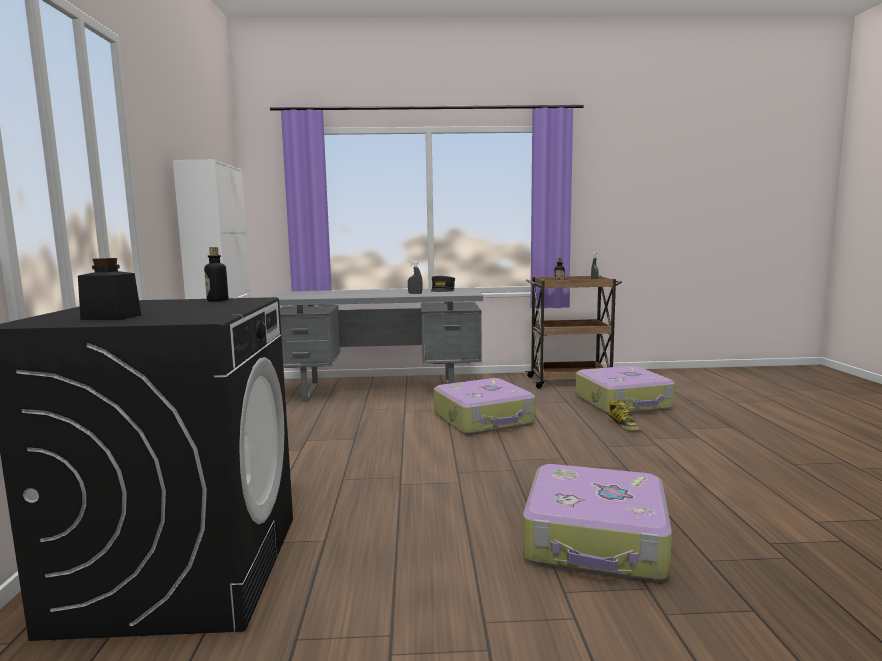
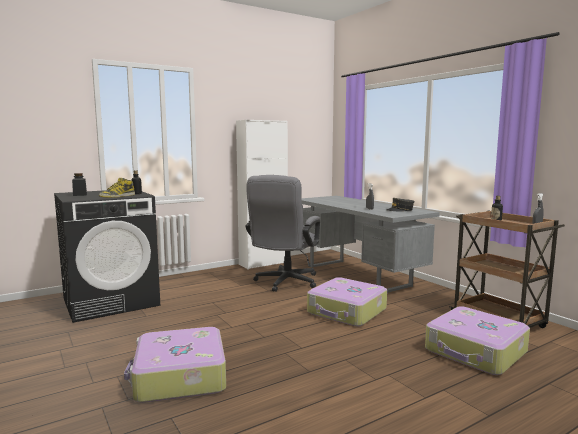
camera: 60 degrees right, 0 degrees up
(340, 425) = (284, 283): none -> grey office chair
(623, 425) = (407, 359): boot -> boot (117, 196)

